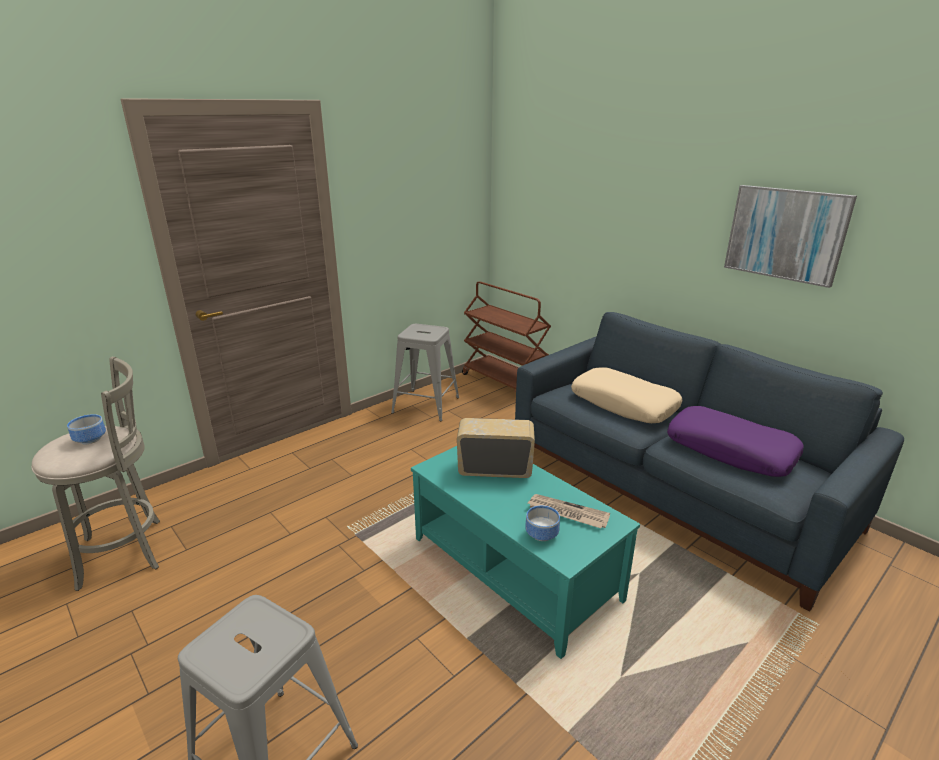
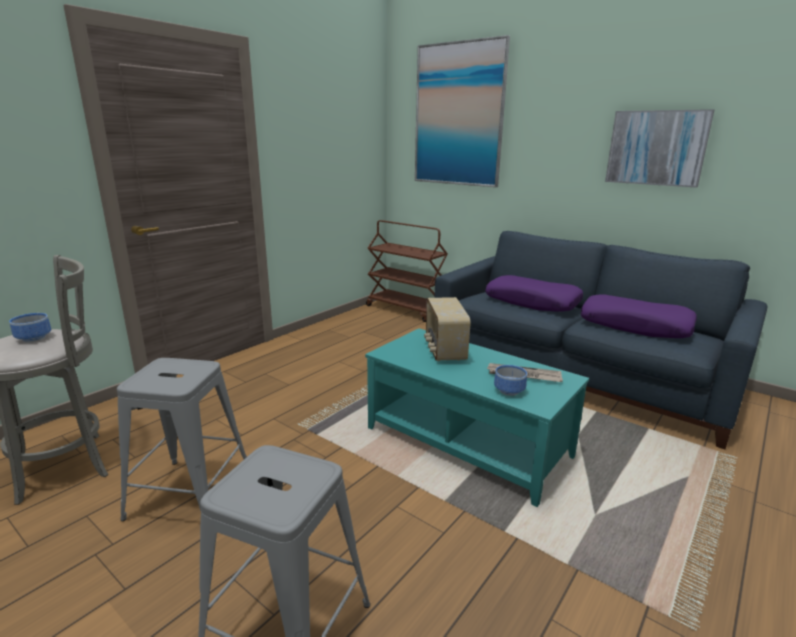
camera: 10 degrees left, 5 degrees down
(425, 405) = (341, 329): grey stool -> grey stool (189, 494)
(495, 469) = (444, 350): radio -> radio turned 90 degrees counterclockwise
(566, 170) = (458, 115): none -> picture
(624, 404) = (532, 302): beige pillow -> purple pillow

